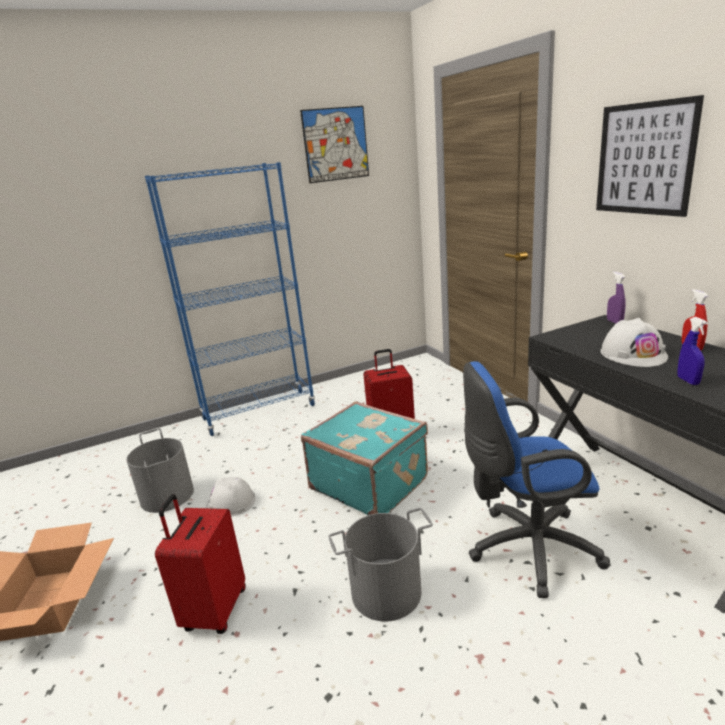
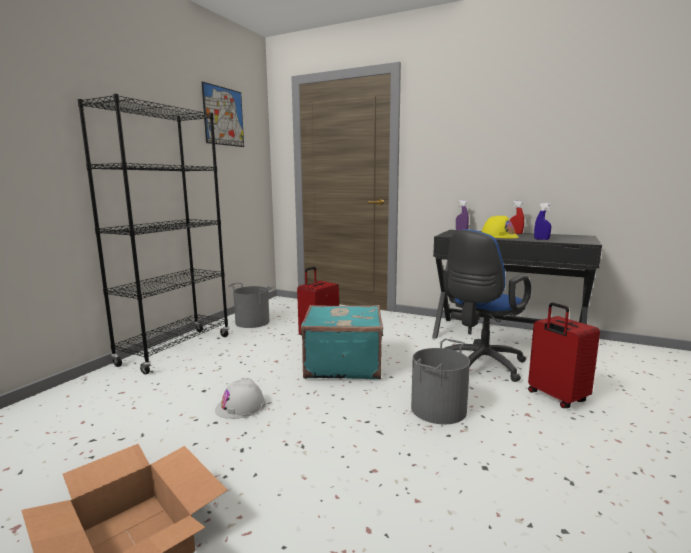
camera: 40 degrees left, 10 degrees down
(168, 495) = (161, 422): grey bucket -> grey bucket (252, 322)
(214, 610) = (334, 467): red suitcase -> red suitcase (556, 397)
(259, 412) = (176, 350): blue bookcase -> black bookcase
(633, 354) = (498, 236): white hard hat -> yellow hard hat
(644, 159) = (469, 135): picture -> none

